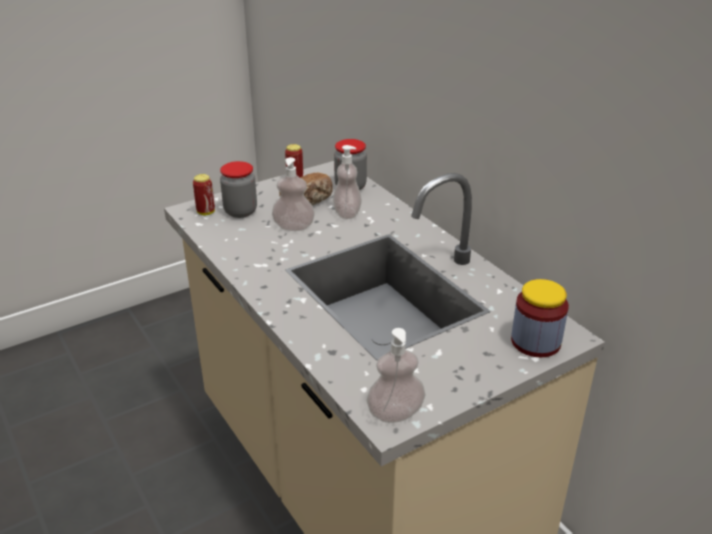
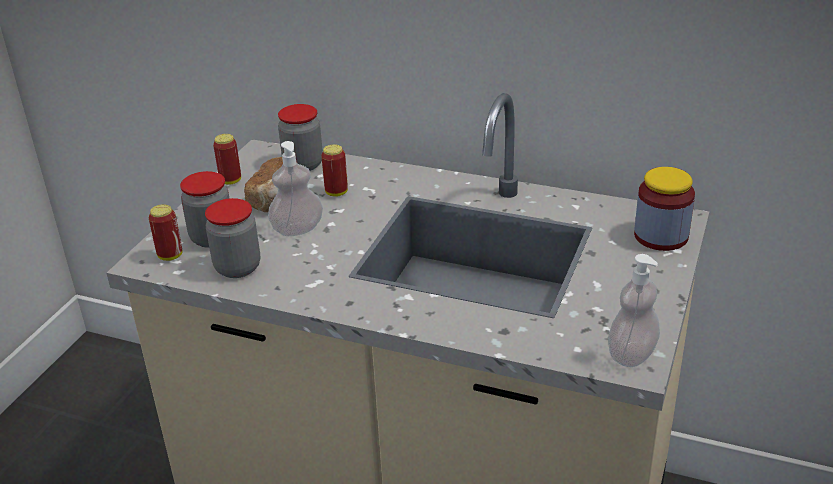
camera: 35 degrees left, 0 degrees up
(231, 235) = (237, 268): none -> jar
(347, 213) = (336, 192): soap dispenser -> can

